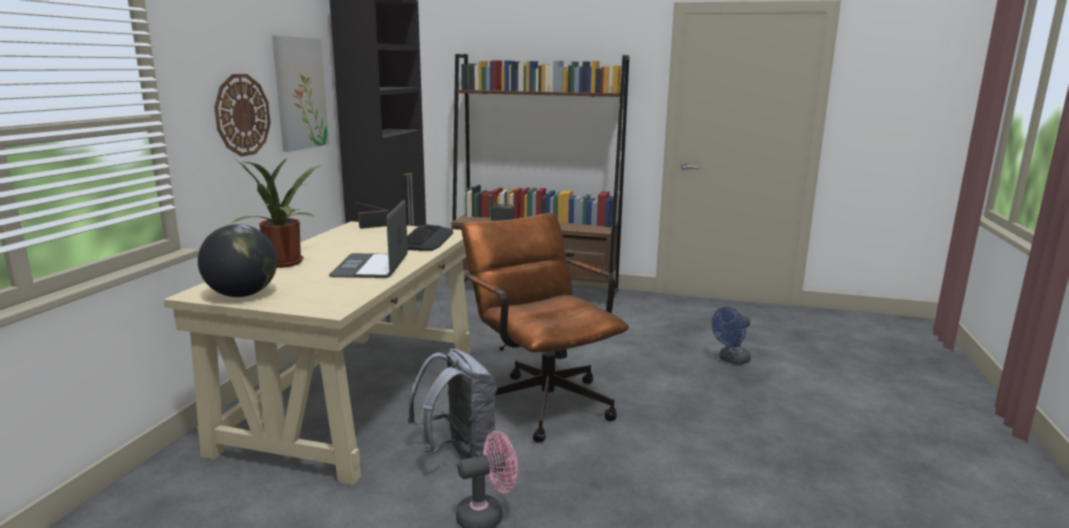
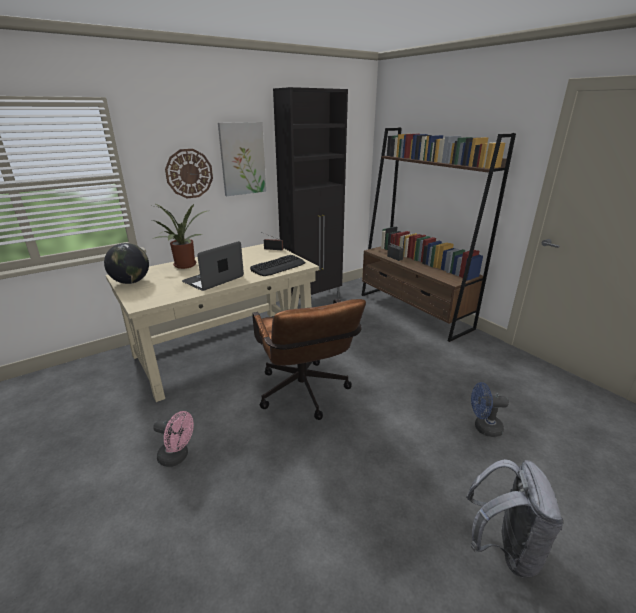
camera: 40 degrees right, 10 degrees up
(458, 454) = (217, 409): grey backpack -> grey backpack (504, 547)
(540, 399) = (305, 395): brown office chair -> brown office chair turned 150 degrees clockwise

